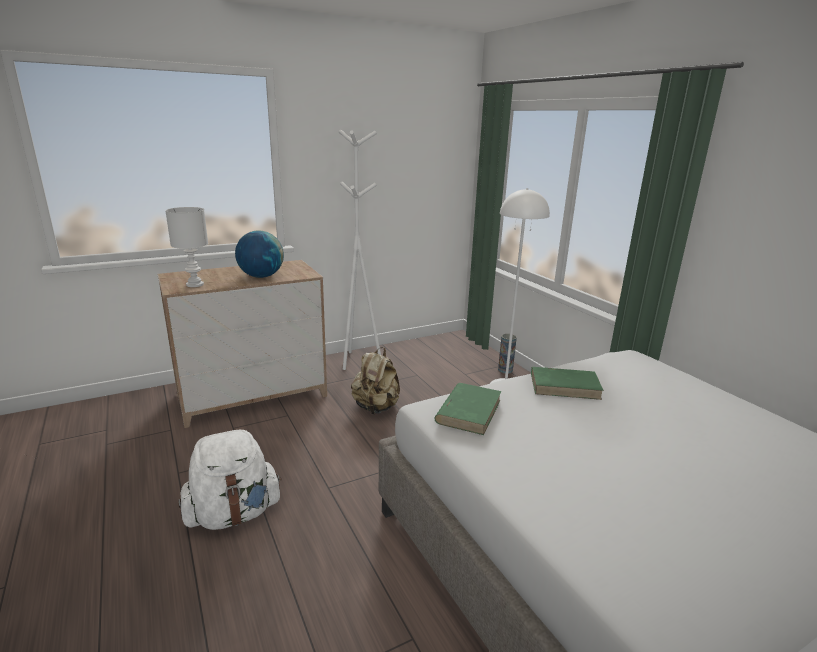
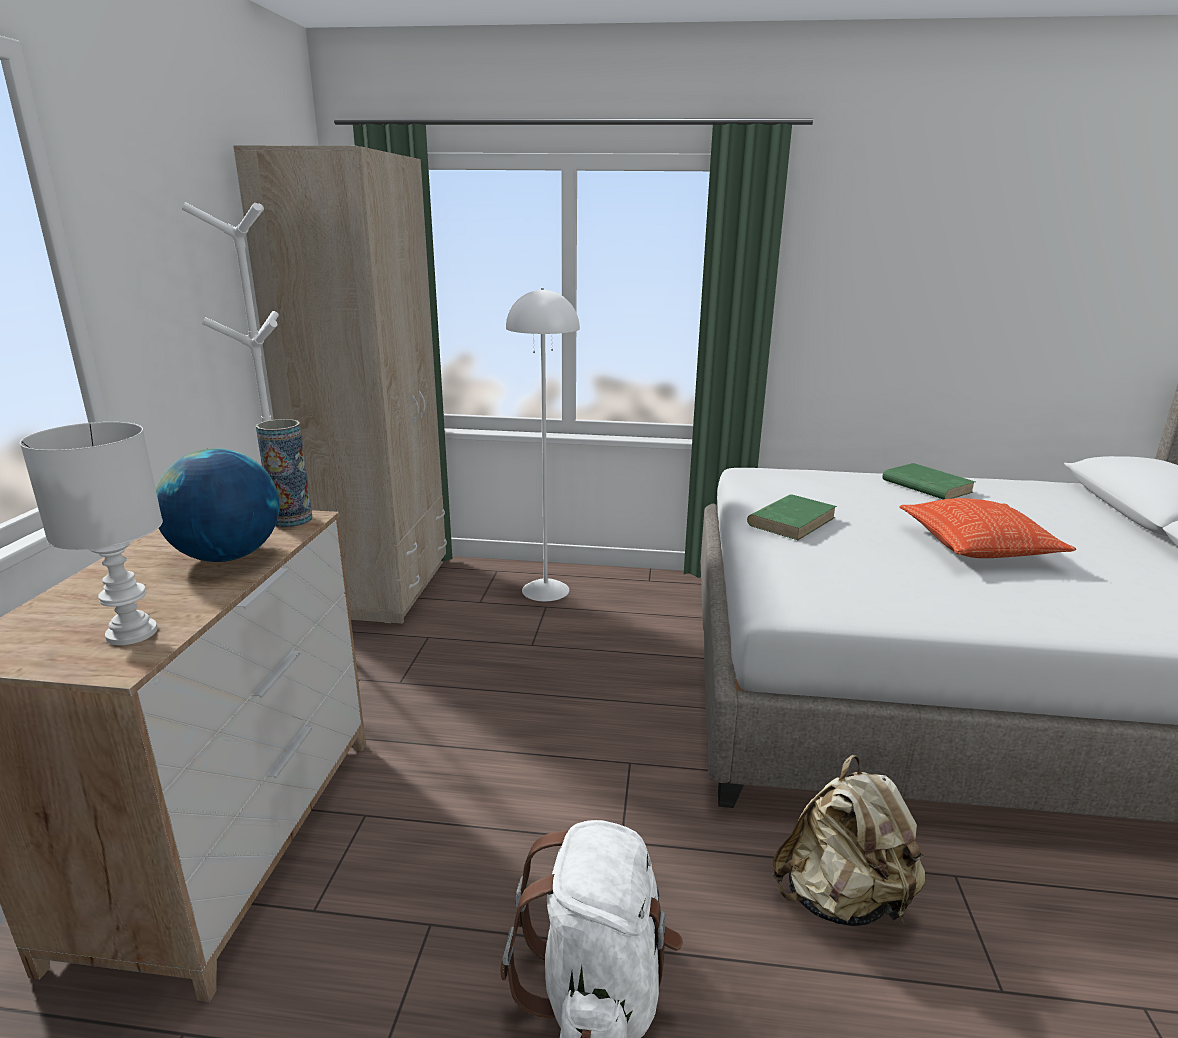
camera: 55 degrees left, 0 degrees up
(376, 407) = (465, 709): beige backpack -> beige backpack (842, 898)
(442, 347) = (385, 585): none -> beige wardrobe
(469, 411) = (811, 586): green book -> green book (926, 486)
(505, 370) = (510, 573): vase -> vase (291, 520)
(657, 470) = (978, 547): none -> orange pillow

